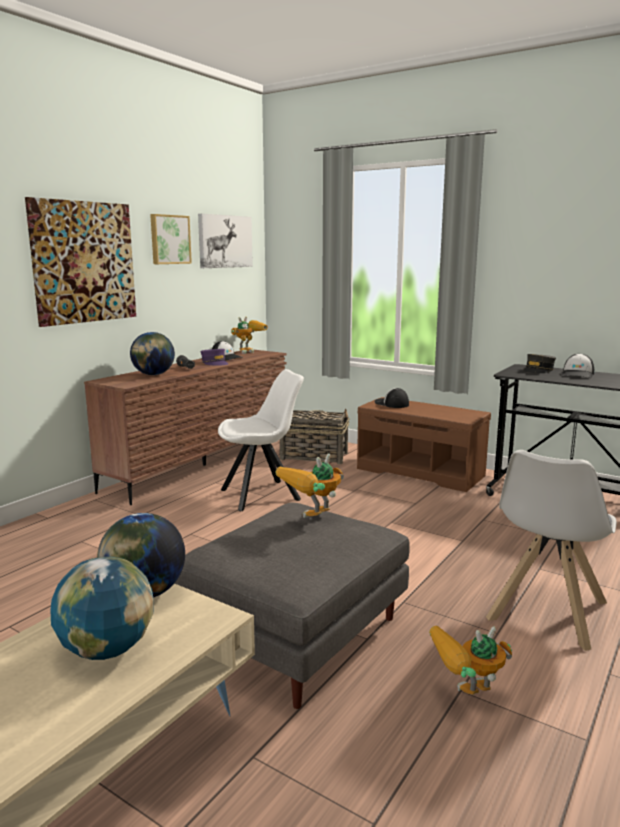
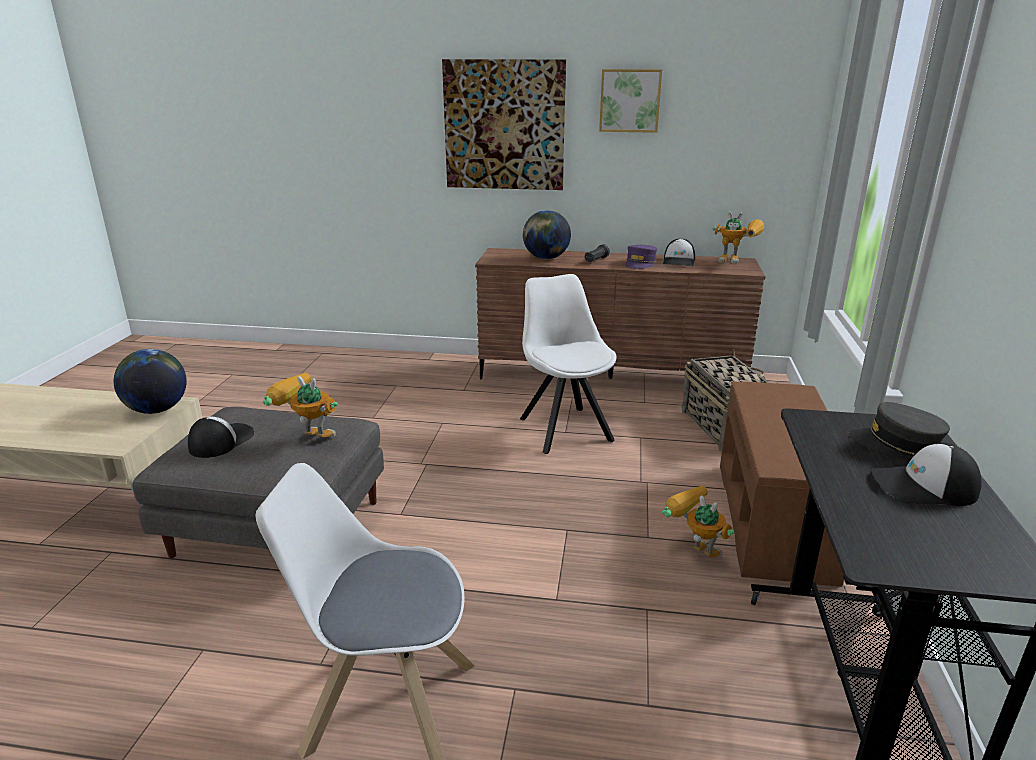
camera: 65 degrees right, 10 degrees up
(107, 649) = (78, 420): globe -> none
(224, 241) = (735, 103): picture -> none
(261, 495) = (564, 429): white chair -> white chair turned 150 degrees counterclockwise
(391, 404) = (780, 398): cap -> cap (221, 441)
(466, 698) = (189, 656): toy robot -> toy robot (692, 550)

